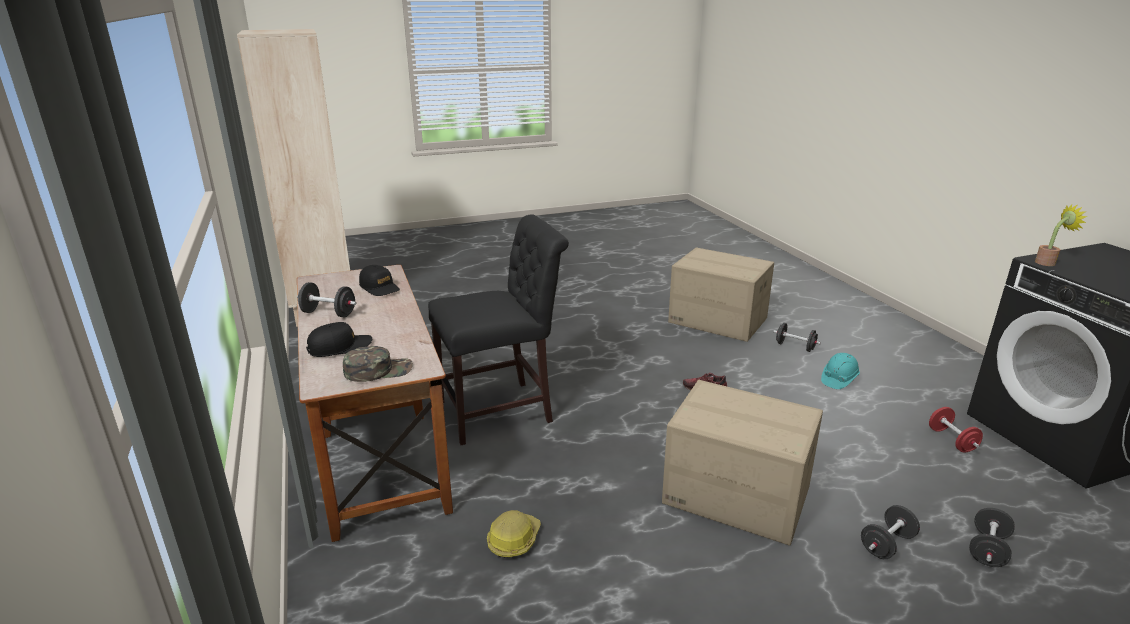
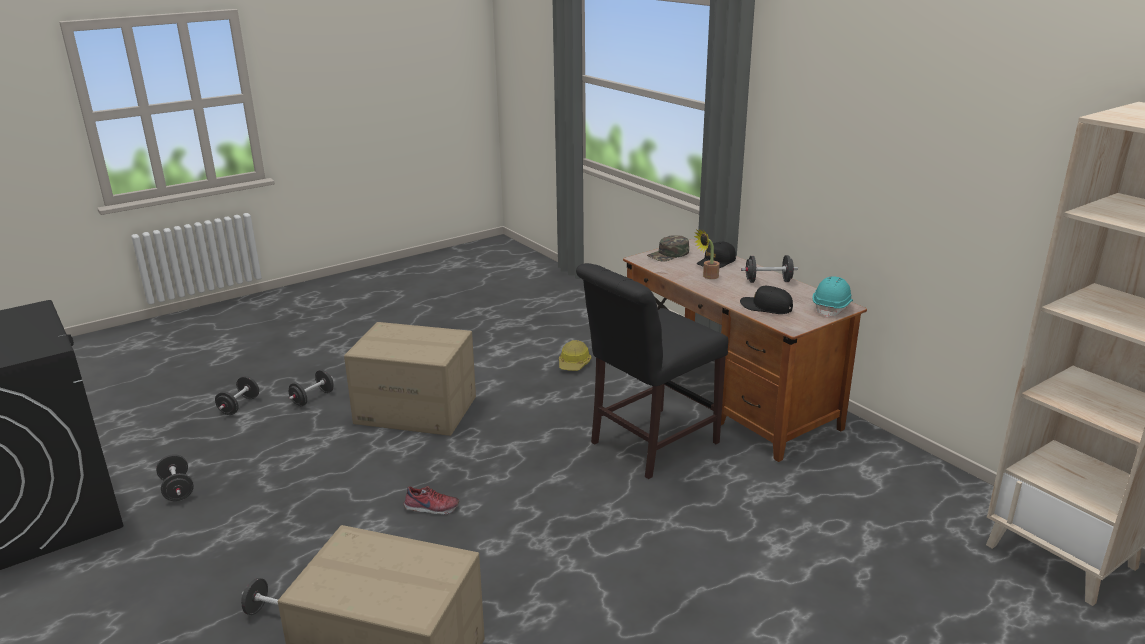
camera: 165 degrees right, 0 degrees up
(839, 379) = (248, 555): turquoise hard hat -> turquoise hard hat (832, 308)
(951, 440) = (177, 489): red dumbbell -> black dumbbell
(1048, 262) = (44, 345): potted plant -> potted plant (708, 277)

